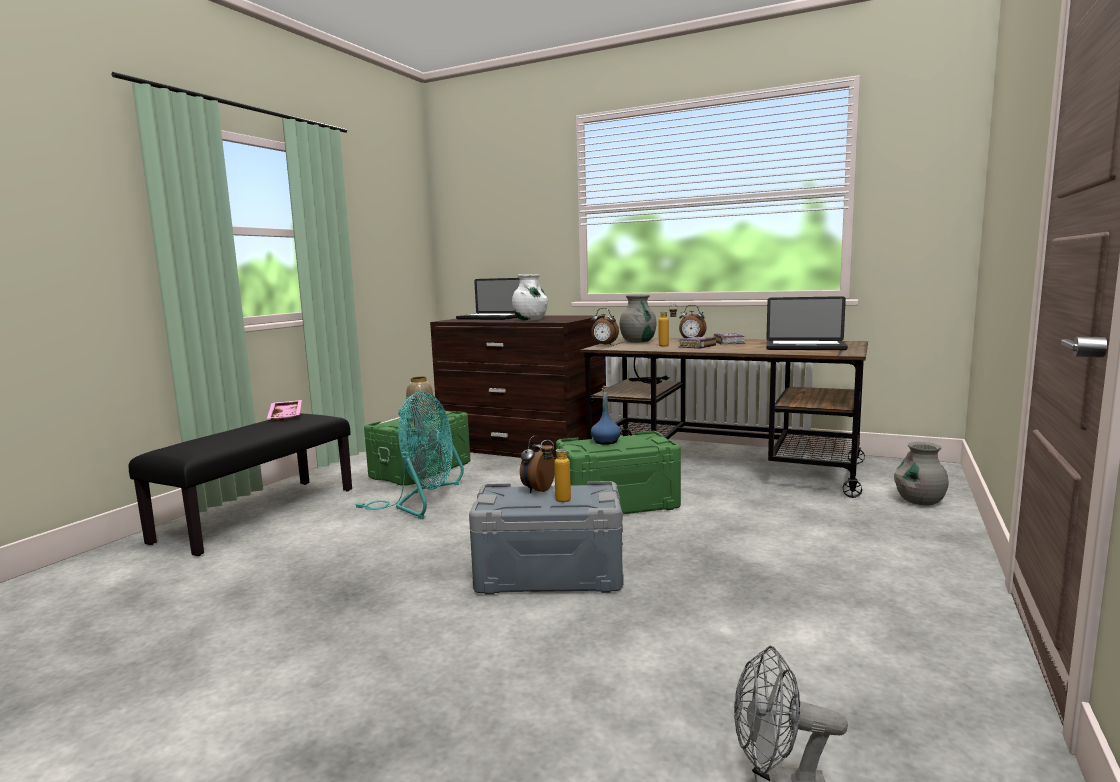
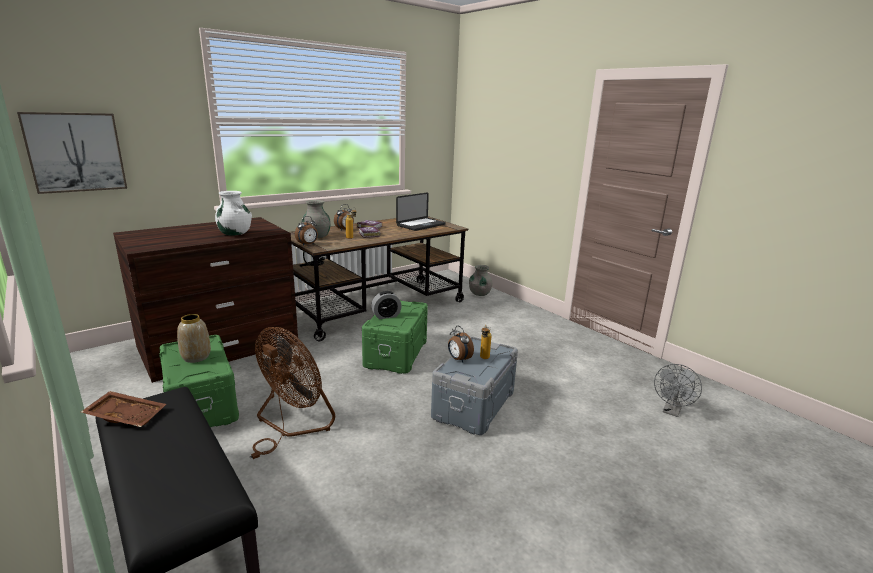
camera: 65 degrees left, 10 degrees up
(287, 416) = (127, 415): pink tray -> brown tray
(419, 501) = (285, 422): turquoise fan -> brown fan
(475, 245) = (75, 152): none -> picture
(489, 318) = (167, 236): laptop -> none
(606, 441) = (386, 316): blue bottle -> alarm clock

